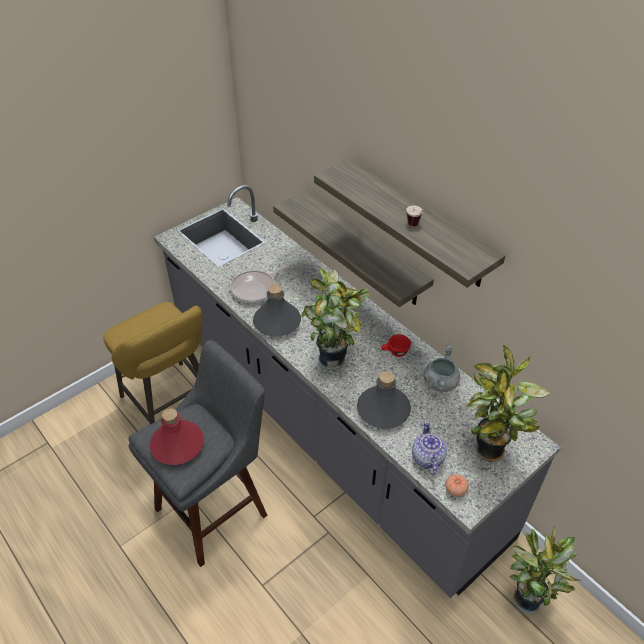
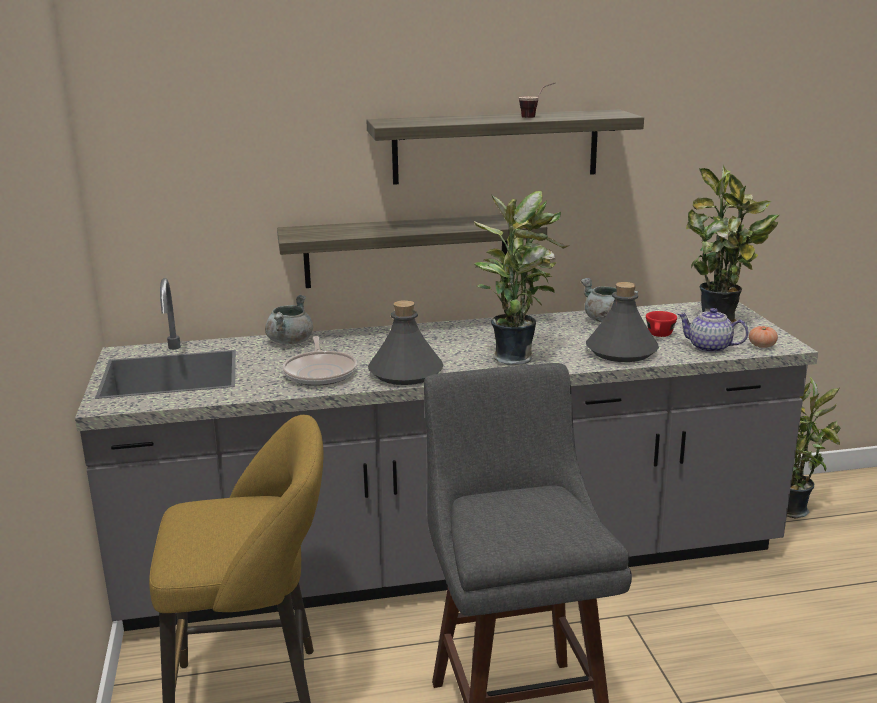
camera: 60 degrees left, 25 degrees down
(178, 445) = (531, 524): red bottle -> none
(291, 255) = (290, 341): none -> grey cooking pot
(395, 352) = (537, 328): red cup -> red cup (659, 336)

